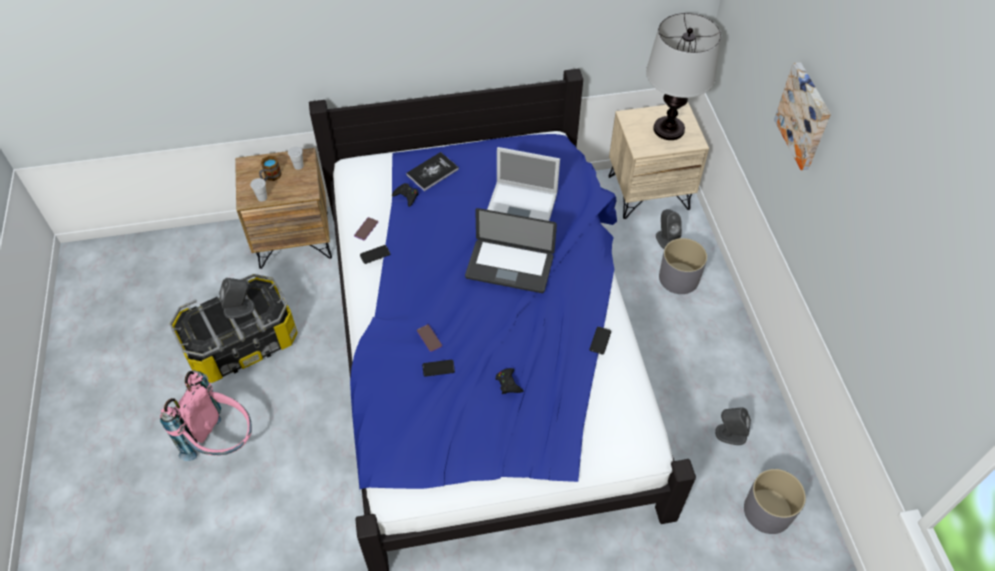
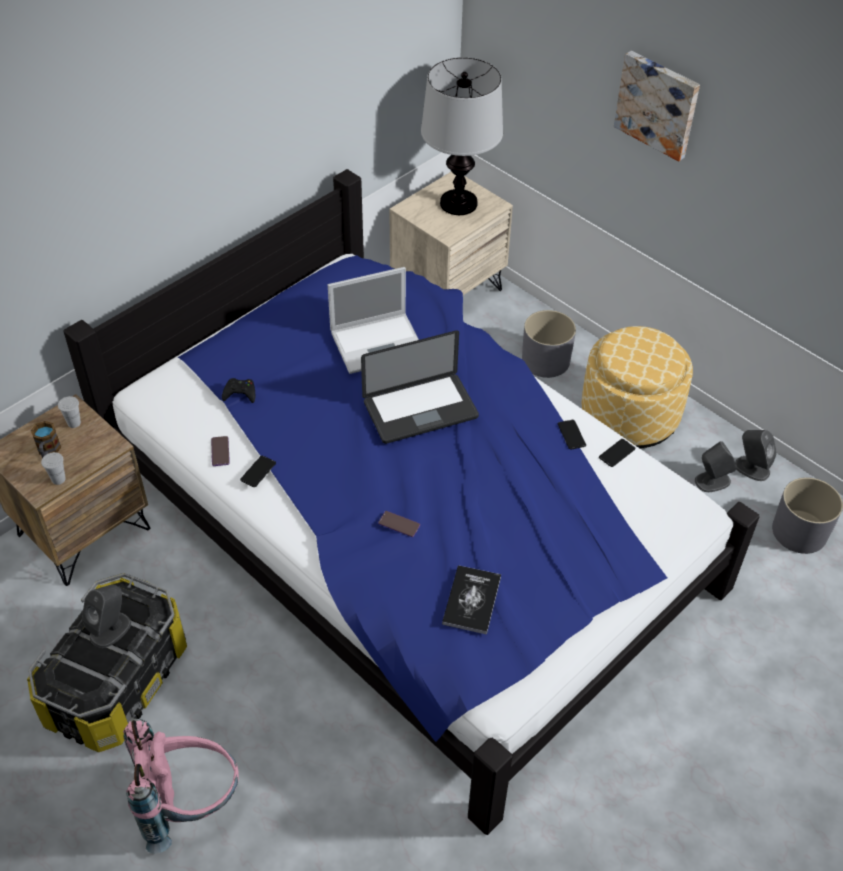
camera: 35 degrees left, 5 degrees down
(432, 172) = (247, 355): book -> book (471, 600)
(438, 368) = (435, 549): phone -> phone (617, 453)
(508, 383) = (521, 523): black game controller -> none
(666, 239) = (503, 329): grey speaker -> grey speaker (751, 468)
(707, 352) = (629, 416): none -> ottoman

